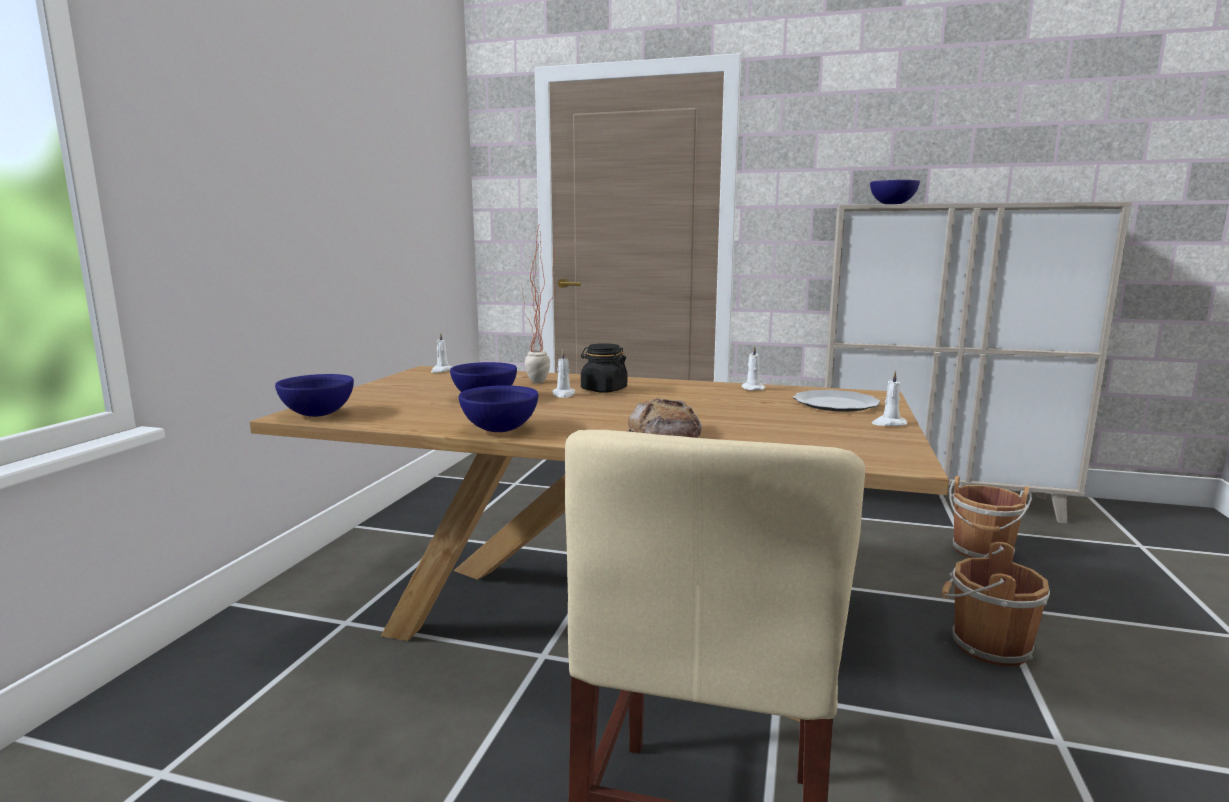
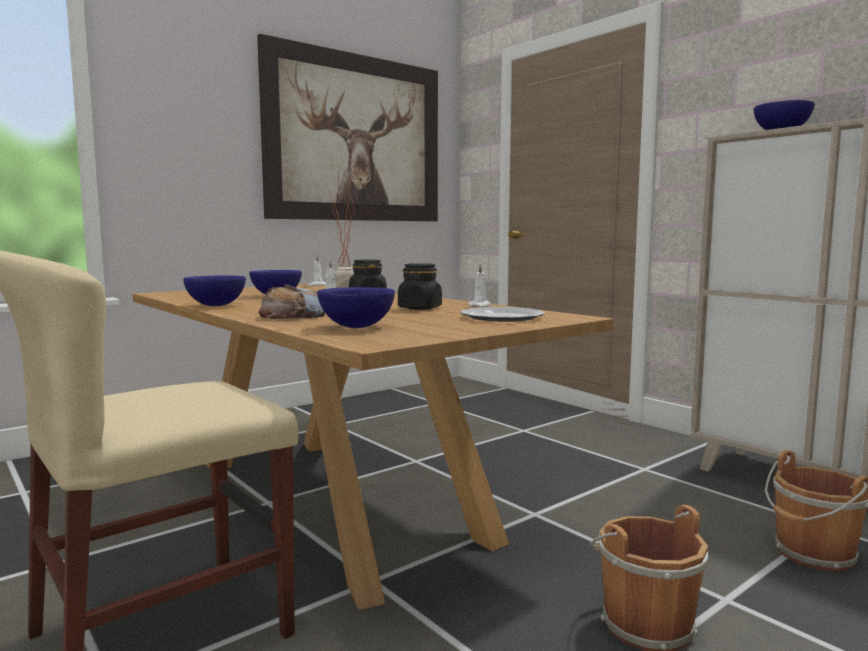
camera: 35 degrees right, 5 degrees down
(318, 414) = (168, 293): blue bowl -> blue bowl (357, 327)
(389, 166) = (356, 139): none -> picture
(720, 400) = (420, 308): none -> black jar
(888, 424) = (484, 329): white candle -> none

